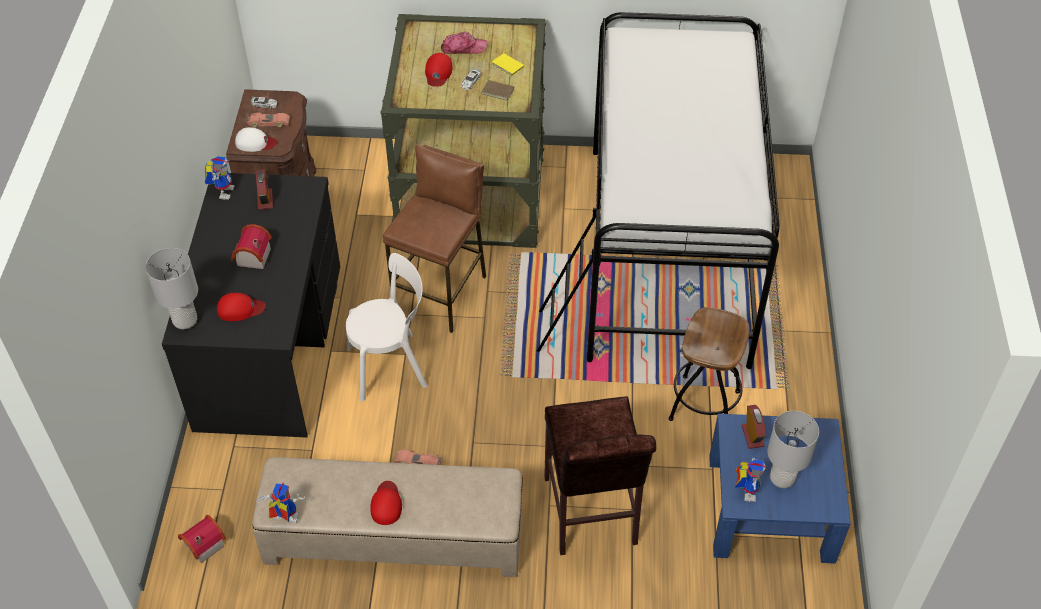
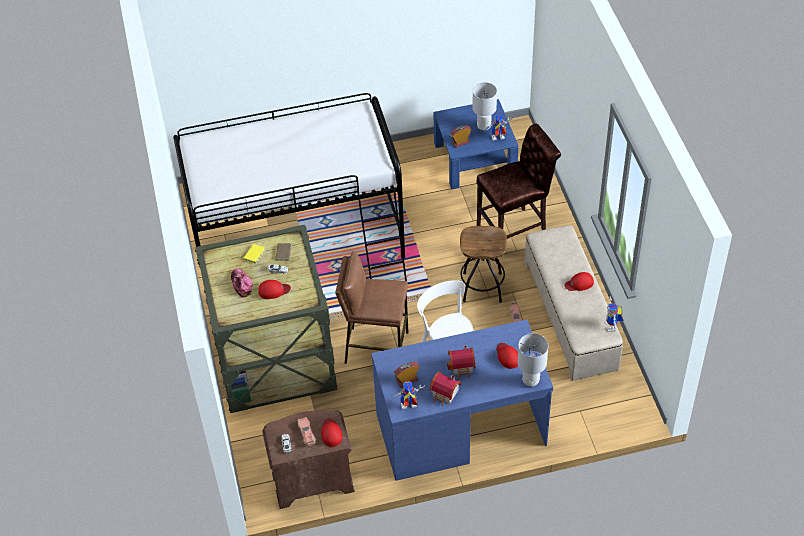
camera: 105 degrees left, 0 degrees up
(202, 544) = (621, 405): toy house -> toy house (445, 394)
(255, 143) = (331, 433): white cap -> red cap
(271, 347) = (460, 428): black desk -> blue desk
(704, 405) = (416, 198): brown stool -> brown stool (482, 287)

